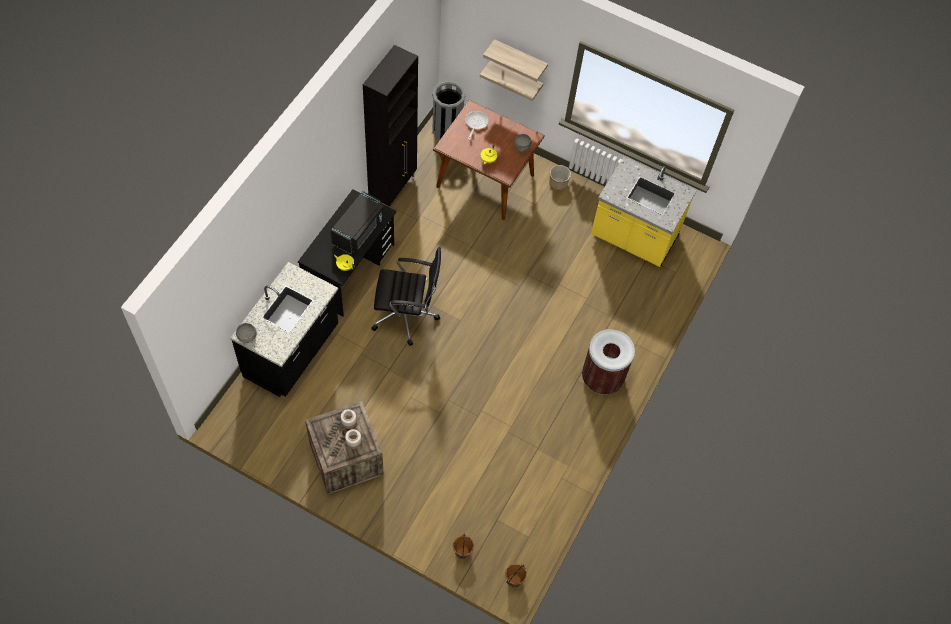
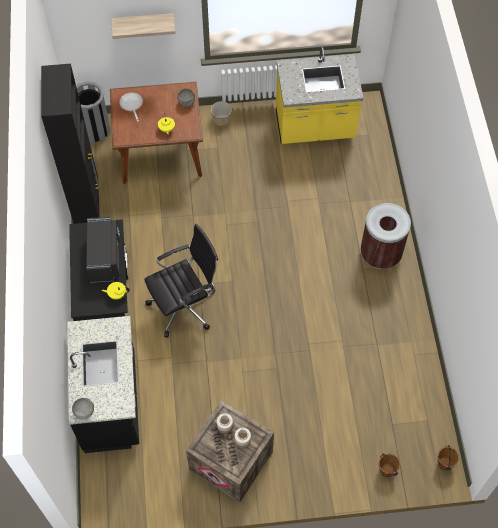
camera: 30 degrees left, 0 degrees up
(516, 78) = (144, 44): shelf -> none

